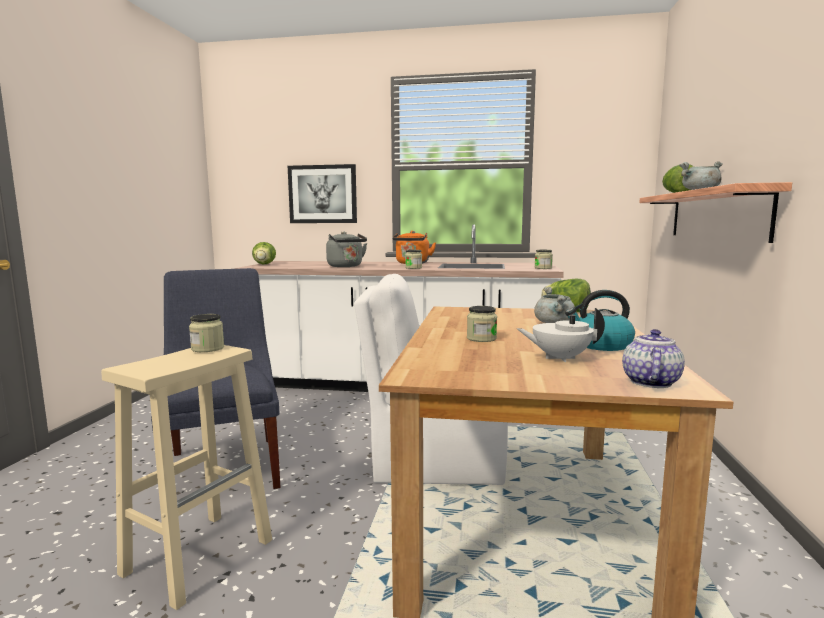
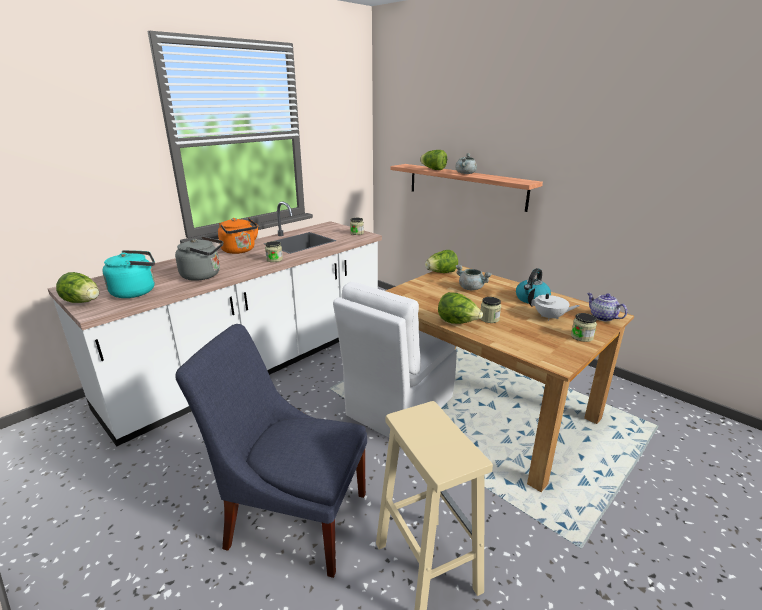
camera: 55 degrees left, 15 degrees up
(207, 348) = (413, 419): jar -> jar (582, 337)
(294, 265) = (137, 291): none -> turquoise kettle
(322, 194) = (83, 185): picture -> none
(440, 331) = (457, 323): none -> lettuce
(560, 358) = (549, 317): white teapot -> white teapot turned 105 degrees counterclockwise

